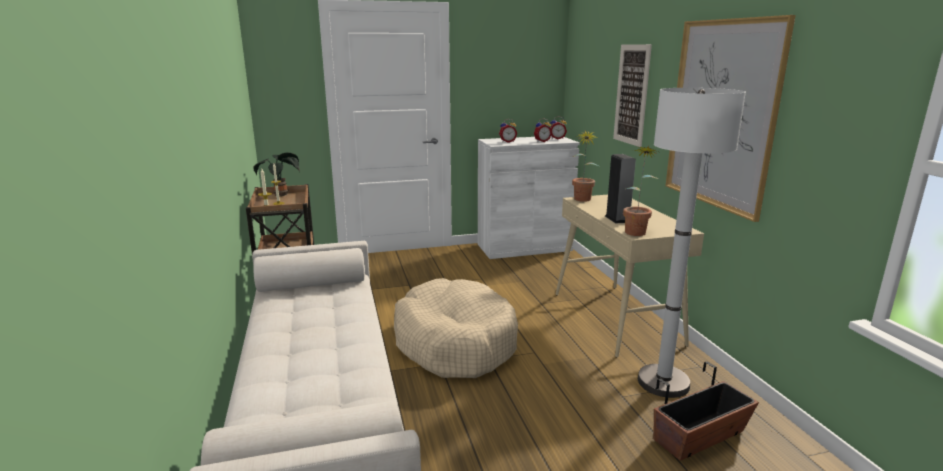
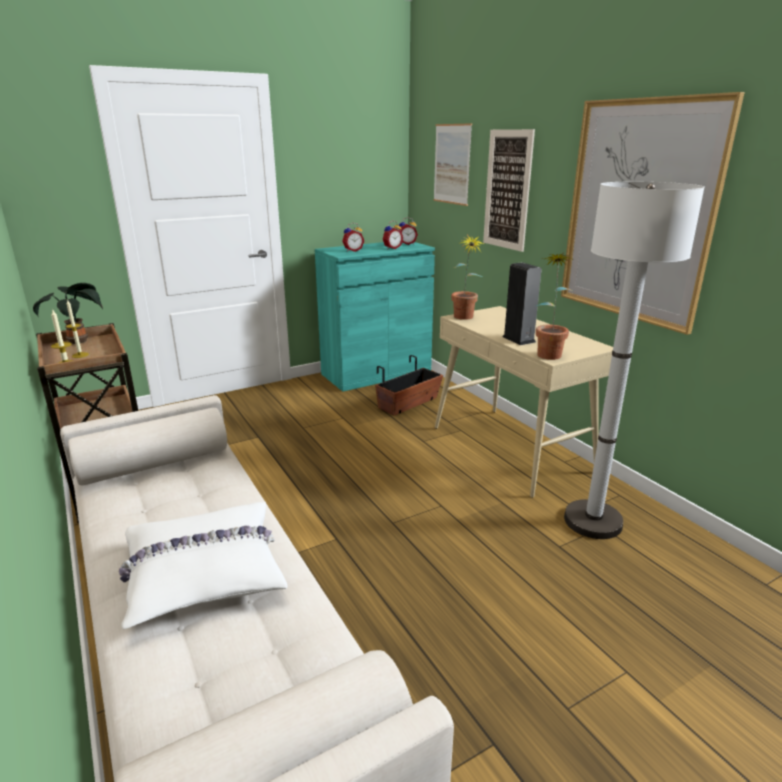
camera: 15 degrees left, 5 degrees up
(315, 352) = (204, 572): none -> white pillow
(454, 342) = (343, 507): beige dog bed -> none
(524, 247) = (376, 373): white cabinet -> turquoise cabinet
(594, 72) = (452, 164): none -> picture
(700, 436) = (658, 582): planter -> planter (408, 403)

